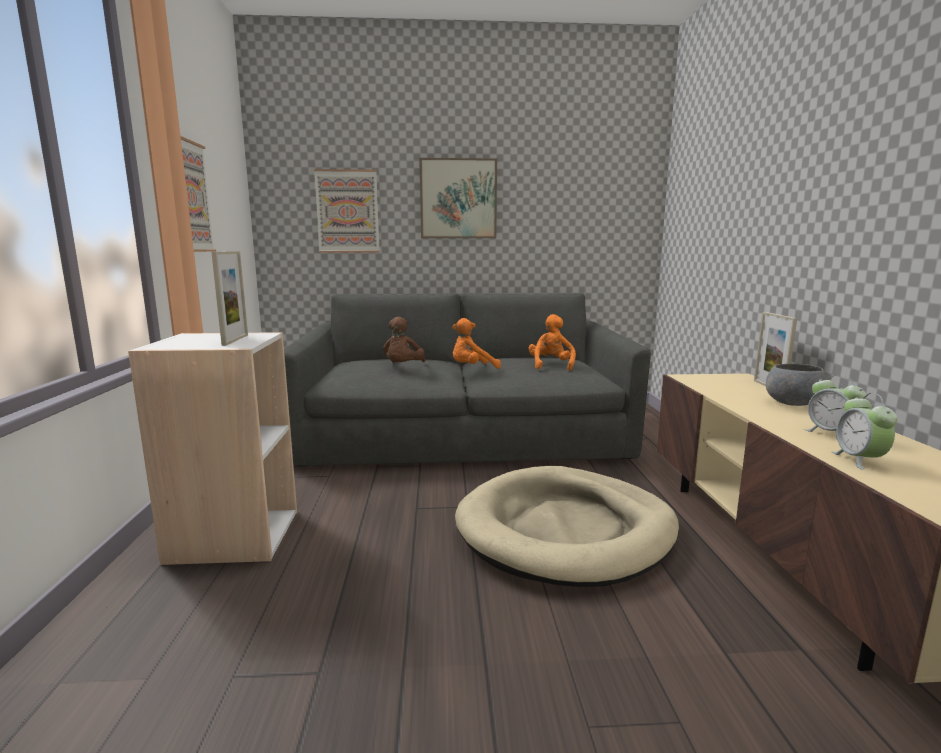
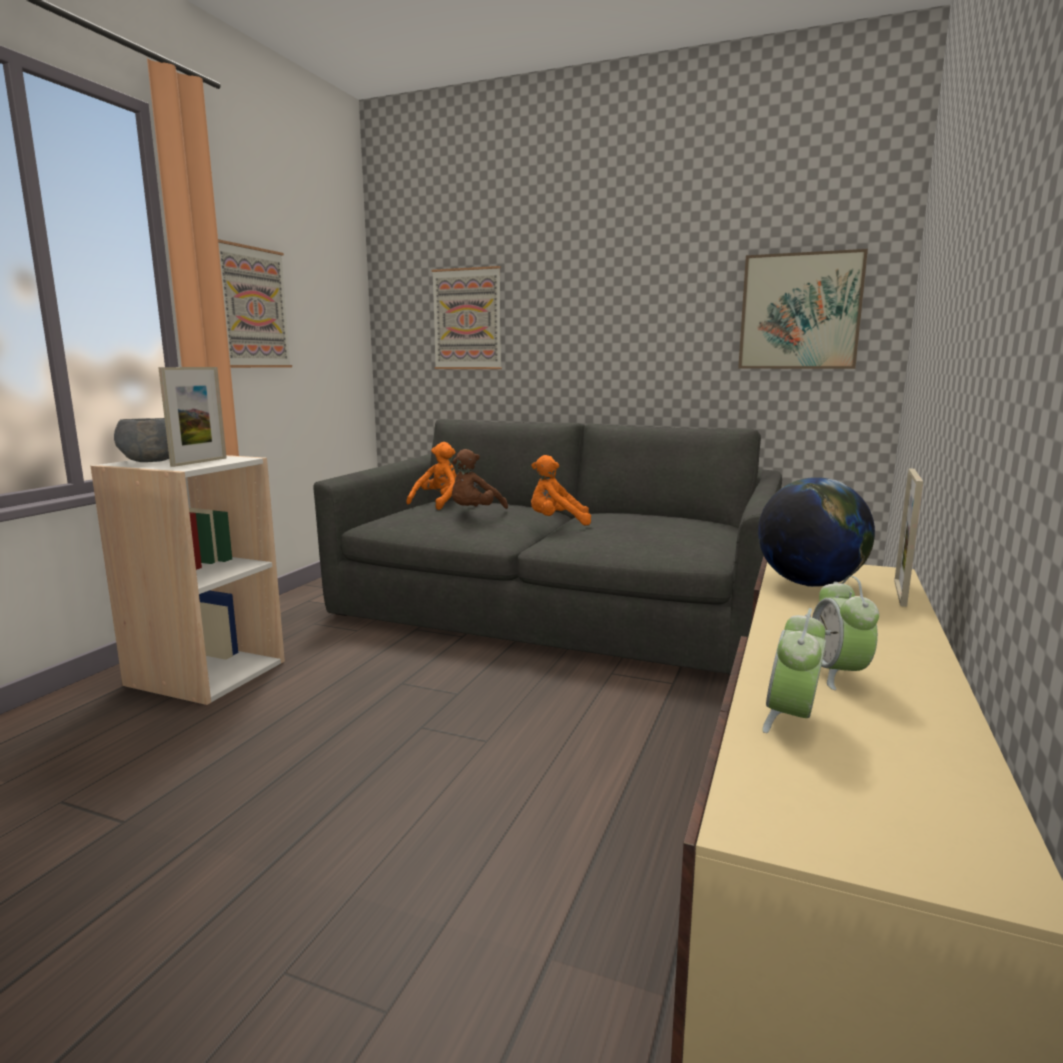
camera: 25 degrees right, 0 degrees up
(458, 199) = (598, 298): picture -> picture (800, 312)
(551, 366) = (663, 529): orange plush toy -> orange plush toy (438, 503)
(566, 530) = (537, 748): beige dog bed -> none
(721, 388) = (809, 584): none -> globe
(792, 403) = (881, 621): grey bowl -> grey bowl (152, 461)

